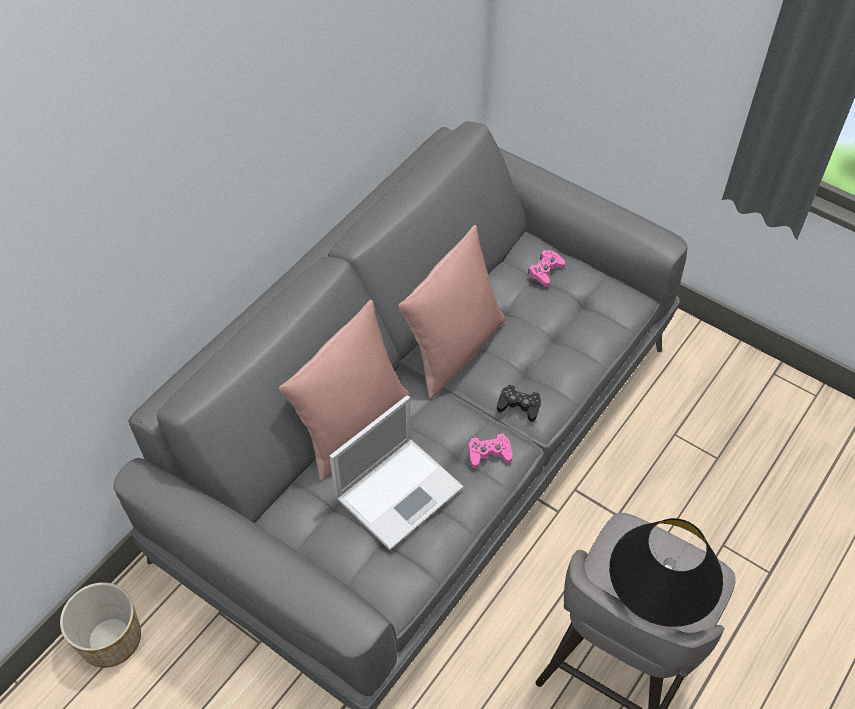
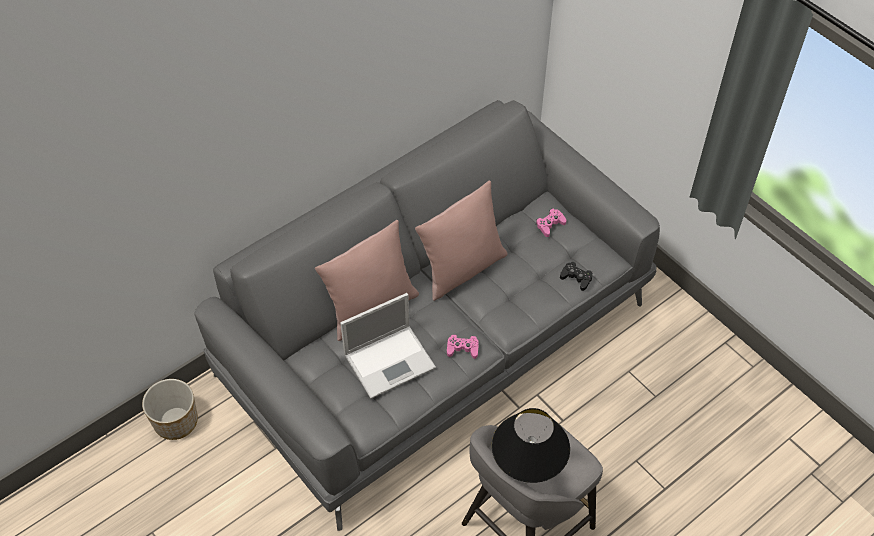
camera: 15 degrees right, 0 degrees up
(519, 406) = (495, 320): black game controller -> black game controller (576, 278)

